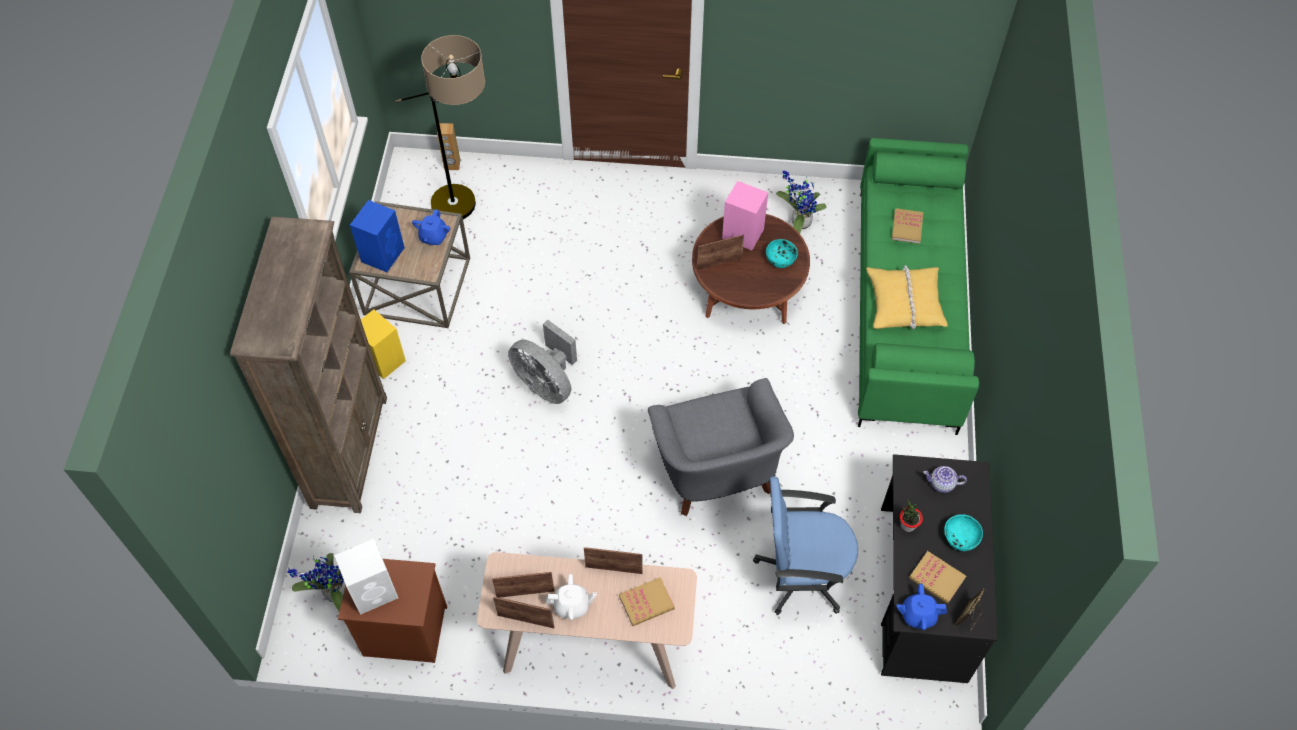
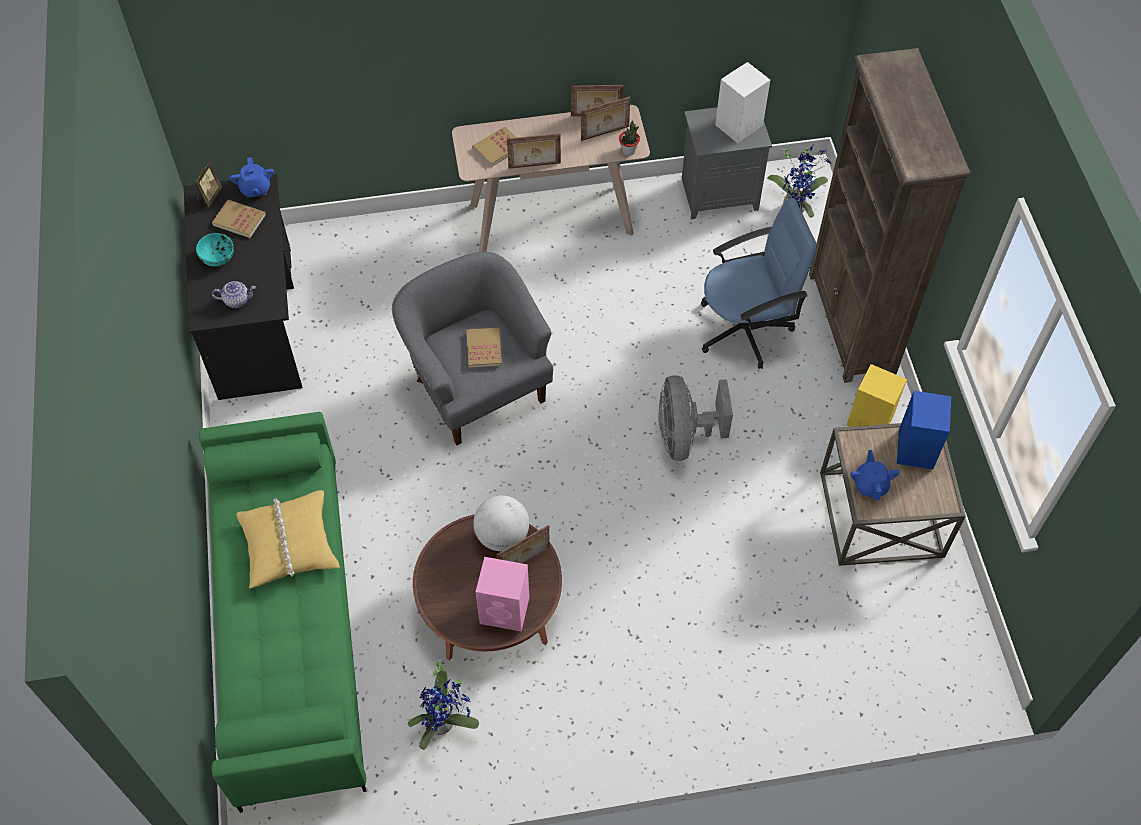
camera: 165 degrees right, 0 degrees up
(402, 632) = (720, 193): brown nightstand -> grey nightstand
(452, 165) = (929, 697): brown speaker -> none
(467, 212) = (873, 629): floor lamp -> none
(546, 383) = (684, 436): grey fan -> grey fan turned 120 degrees counterclockwise
(572, 605) = (561, 133): white teapot -> none
(731, 285) = (502, 536): none -> globe
(780, 259) = (450, 587): turquoise bowl -> none
(801, 573) = (374, 313): blue office chair -> blue office chair (745, 329)
(907, 227) = (293, 652): book -> book (484, 349)
(907, 525) = (269, 257): potted plant -> potted plant (628, 150)
(918, 615) = (255, 189): blue teapot -> blue teapot turned 90 degrees clockwise

